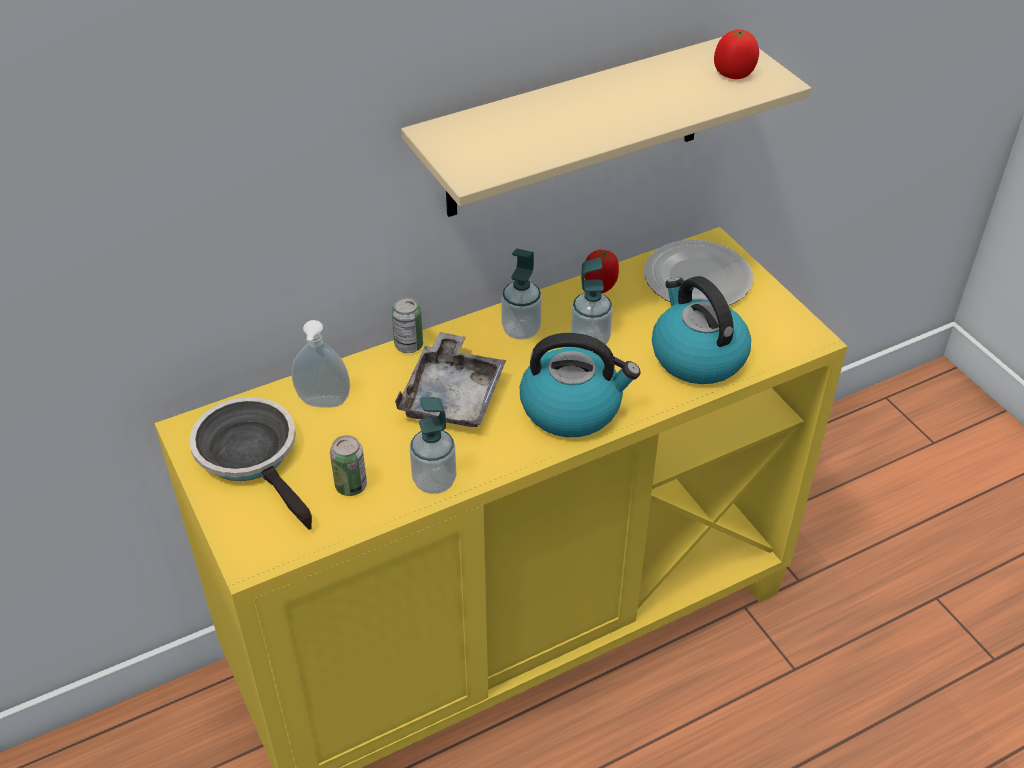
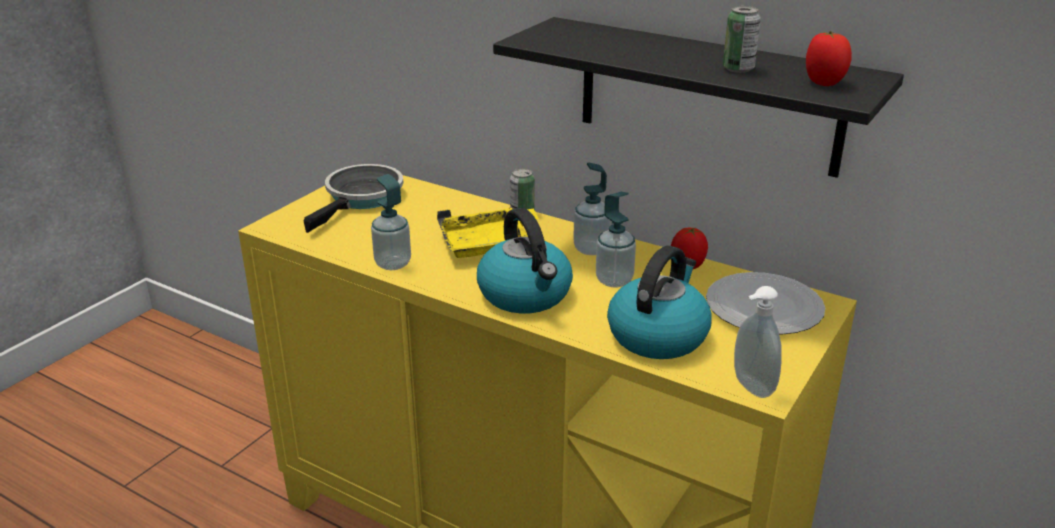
camera: 60 degrees right, 15 degrees down
(323, 404) = (431, 205): soap dispenser -> soap dispenser (750, 388)
(351, 486) = (362, 237): can -> can (738, 69)
(453, 396) = (487, 245): grey tray -> yellow tray
(576, 127) = (707, 96): beige shelf -> black shelf

